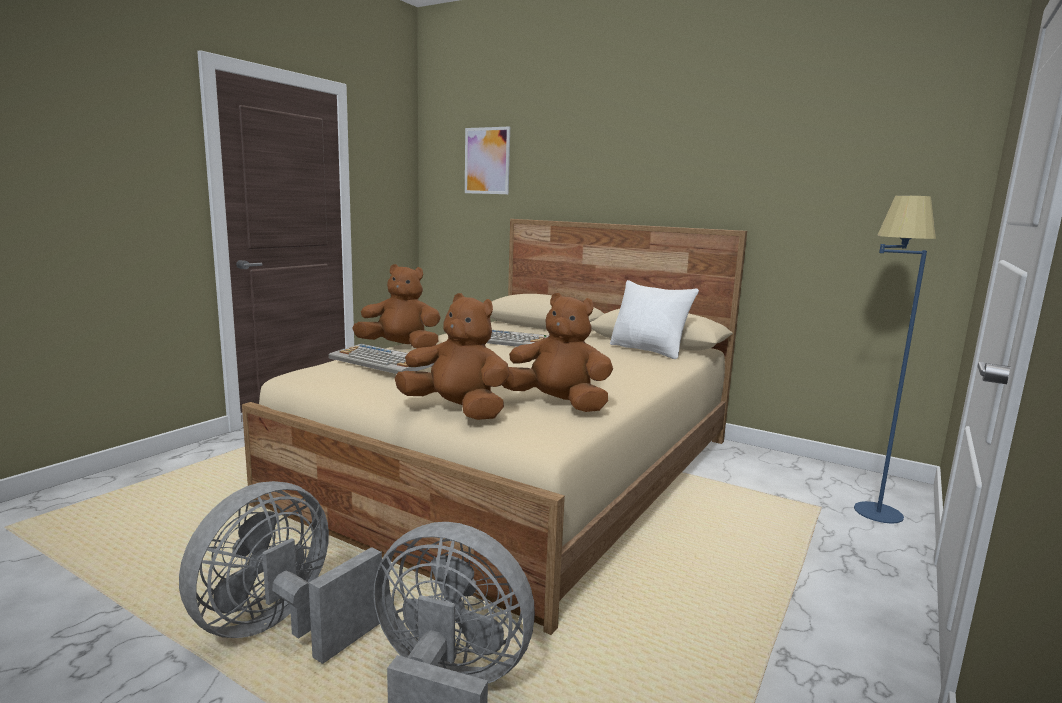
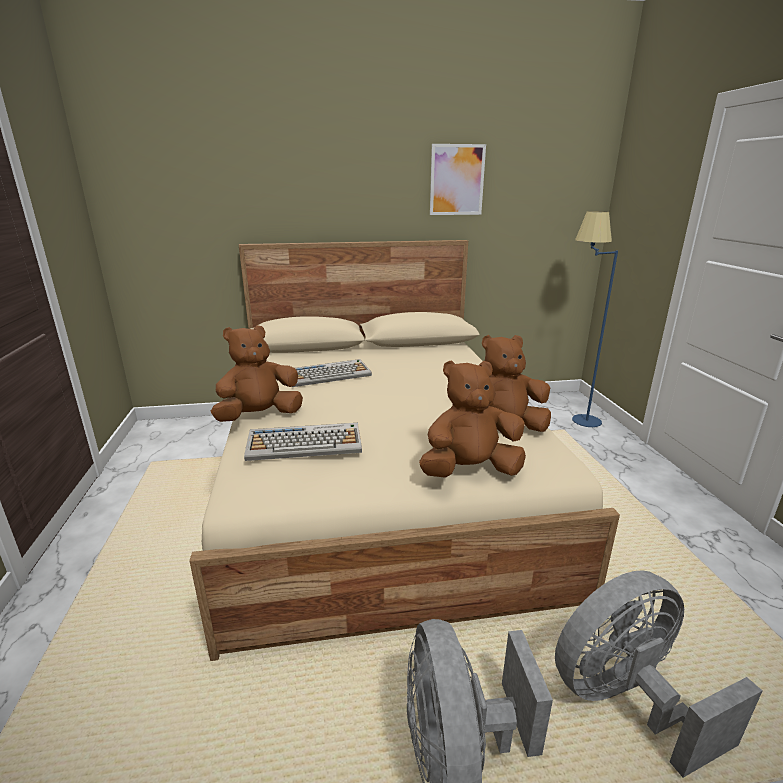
camera: 40 degrees left, 10 degrees up
(487, 161) = (190, 181): picture -> picture (457, 180)
(648, 350) = (433, 351): white pillow -> none

